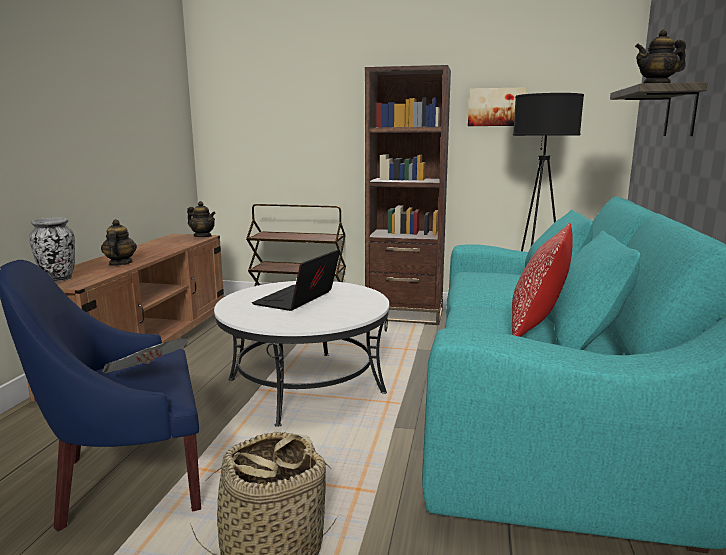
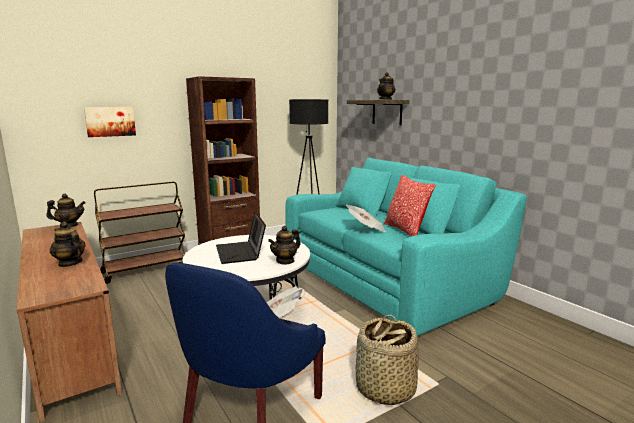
camera: 45 degrees left, 0 degrees up
(58, 279) = (54, 289): vase -> none
(315, 321) = (285, 261): none -> teapot
(477, 309) = (366, 229): none -> newspaper
(496, 107) = (267, 104): picture -> picture (110, 121)

